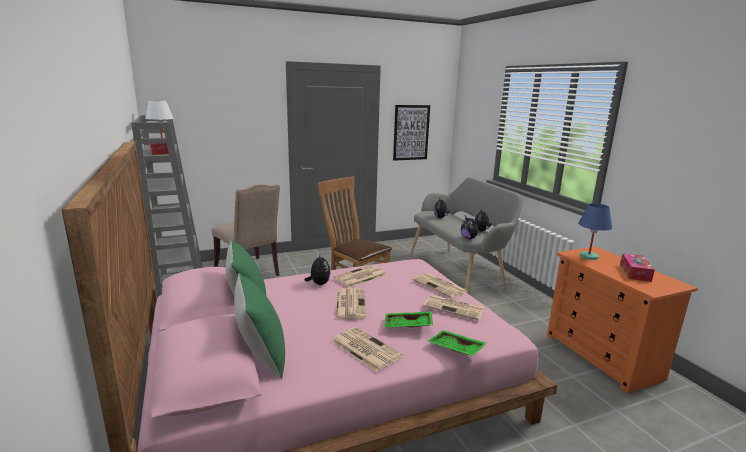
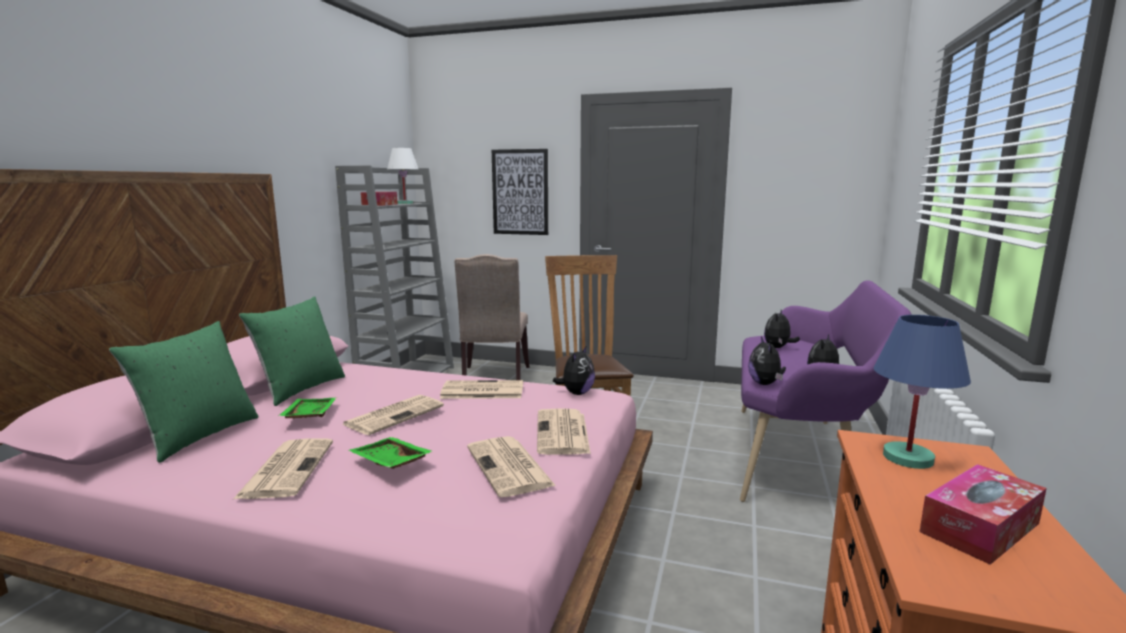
camera: 40 degrees right, 5 degrees down
(319, 283) = (422, 385): plush toy -> plush toy (576, 393)
(411, 132) = (790, 200): picture -> picture (520, 192)
(455, 349) = (372, 519): green tray -> green tray (308, 416)
(459, 271) = (799, 457): grey bench -> purple bench

